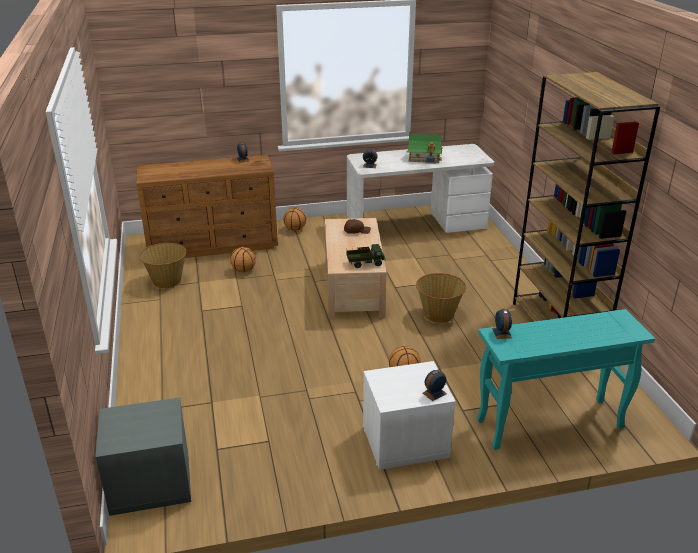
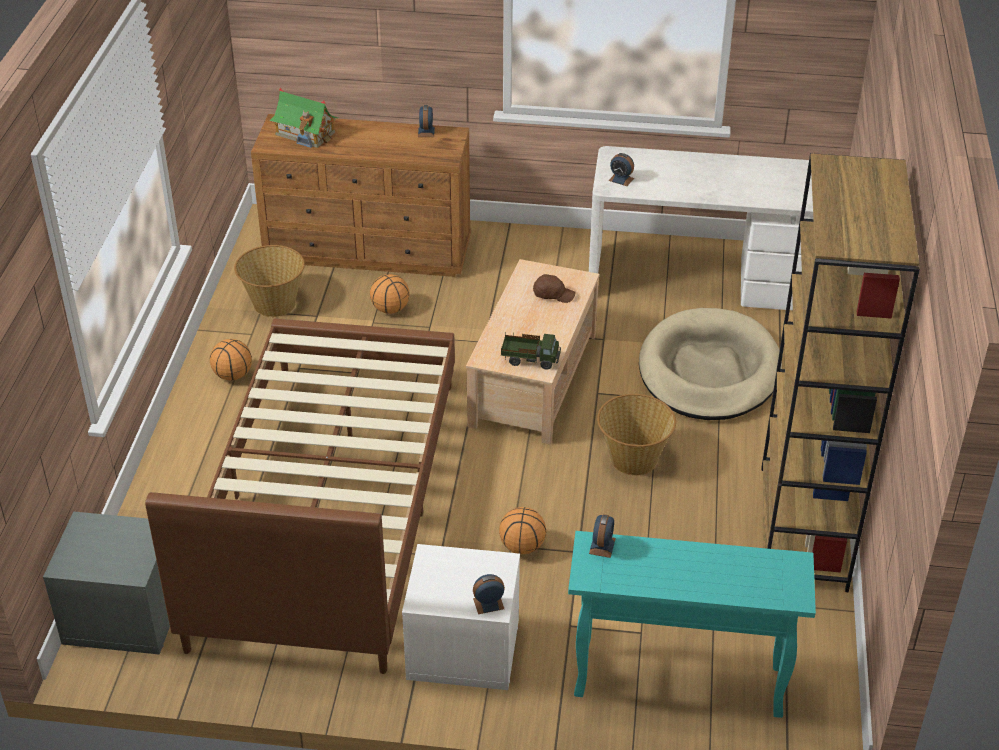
camera: 20 degrees right, 10 degrees up
(265, 382) = (328, 508): none -> brown bed
(294, 229) = (505, 245): basketball -> basketball (232, 375)
(424, 158) = (720, 180): toy house -> toy house (305, 133)
(450, 264) = (709, 371): none -> beige dog bed

